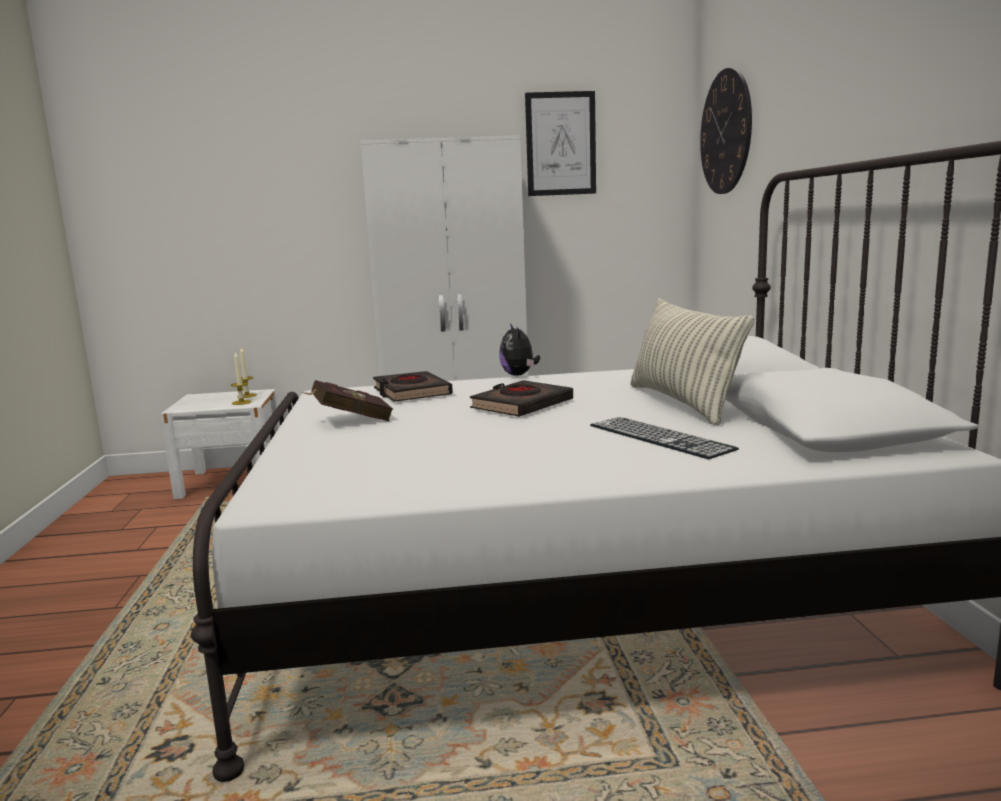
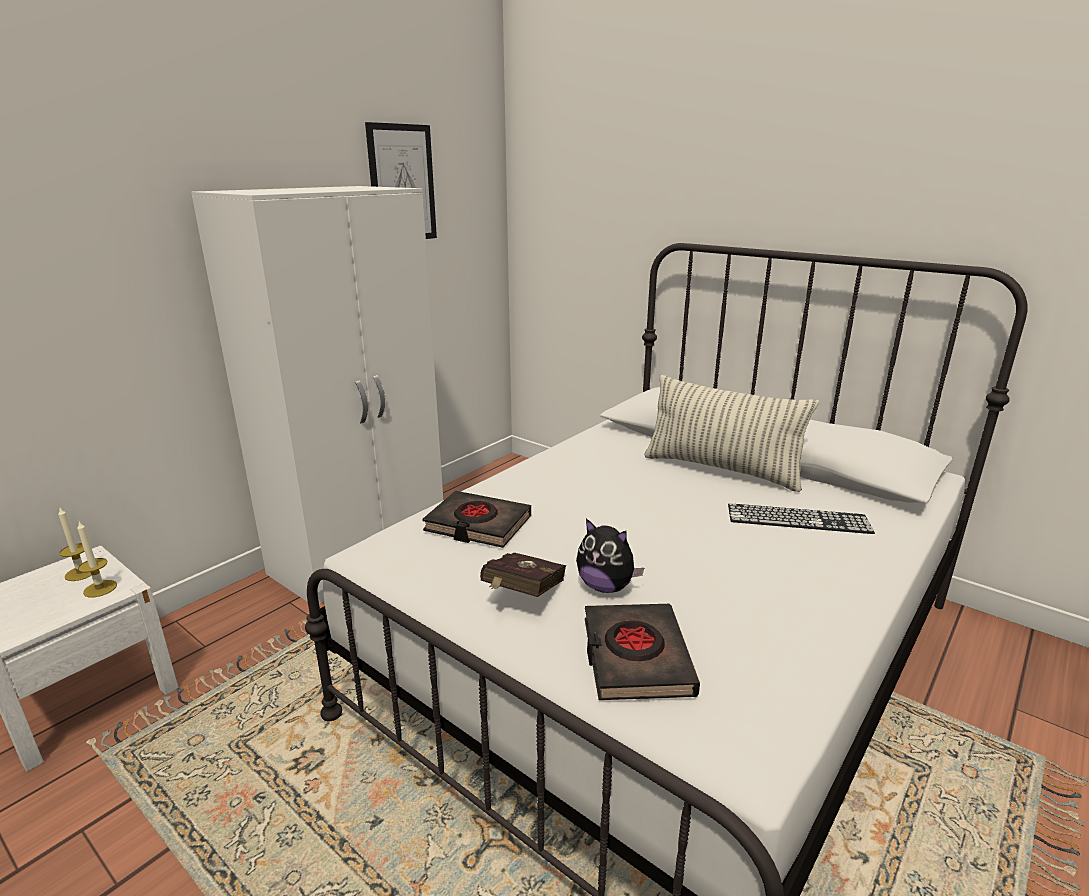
camera: 45 degrees left, 10 degrees up
(519, 375) = (519, 465): plush toy -> plush toy (606, 586)
(521, 405) = (622, 511): black book -> black book (635, 657)
(726, 132) = (564, 184): wall clock -> none

